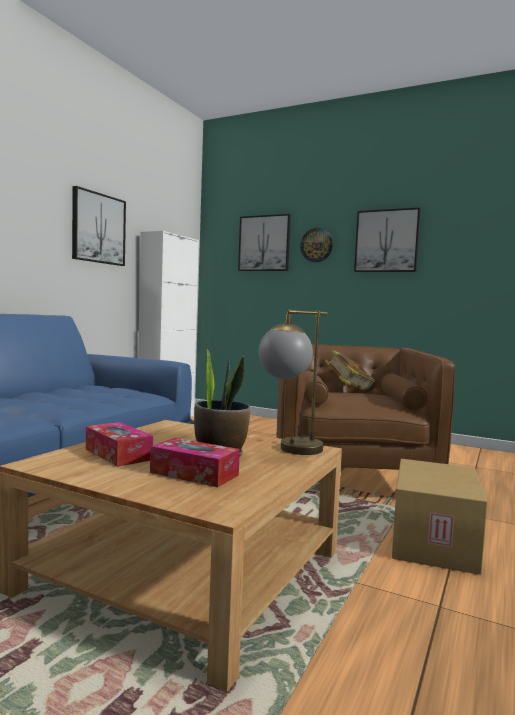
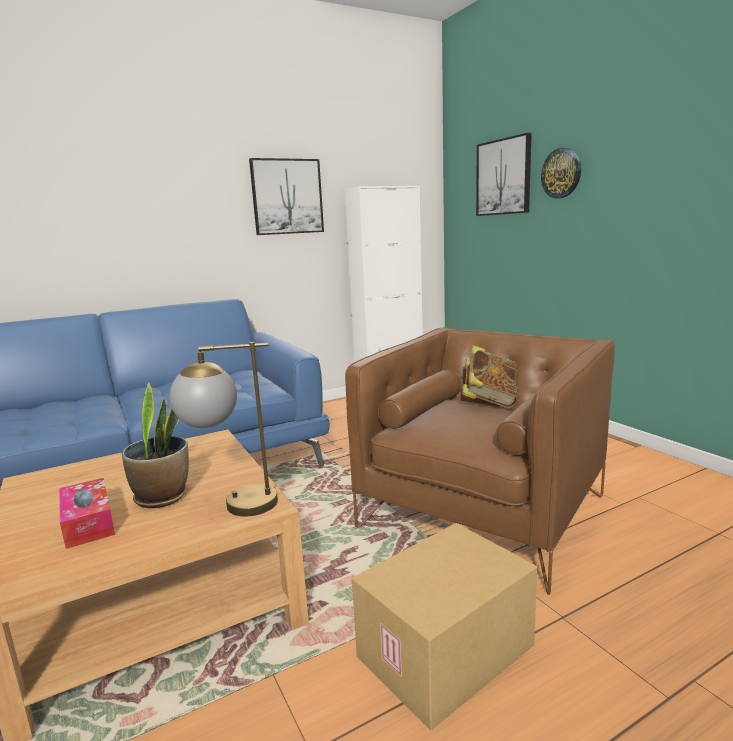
camera: 35 degrees right, 10 degrees up
(118, 454) = (93, 479): tissue box -> none
(386, 241) = (654, 157): picture -> none

